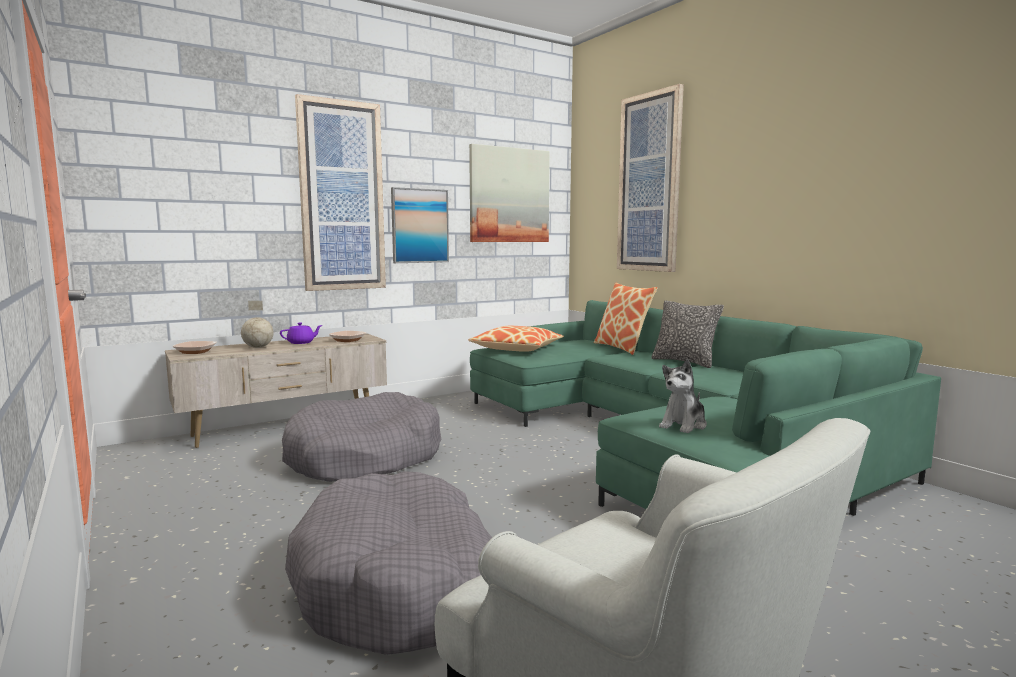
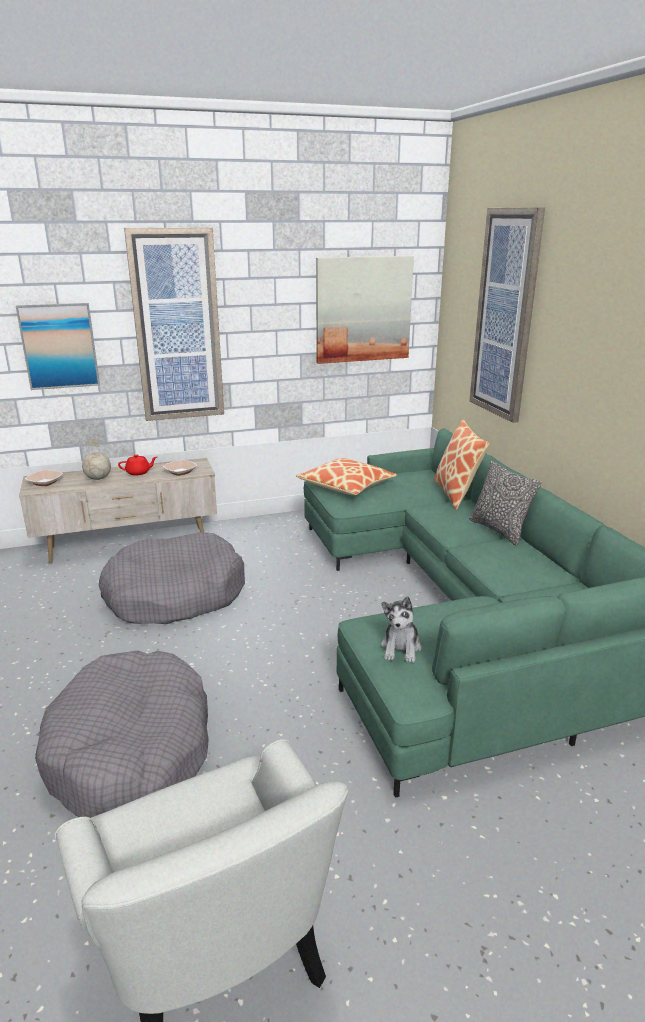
camera: 15 degrees right, 15 degrees up
(301, 342) = (138, 472): purple teapot -> red teapot
(419, 226) = (260, 350): picture -> picture (59, 346)
(683, 425) = (401, 648): plush toy -> plush toy turned 45 degrees counterclockwise

